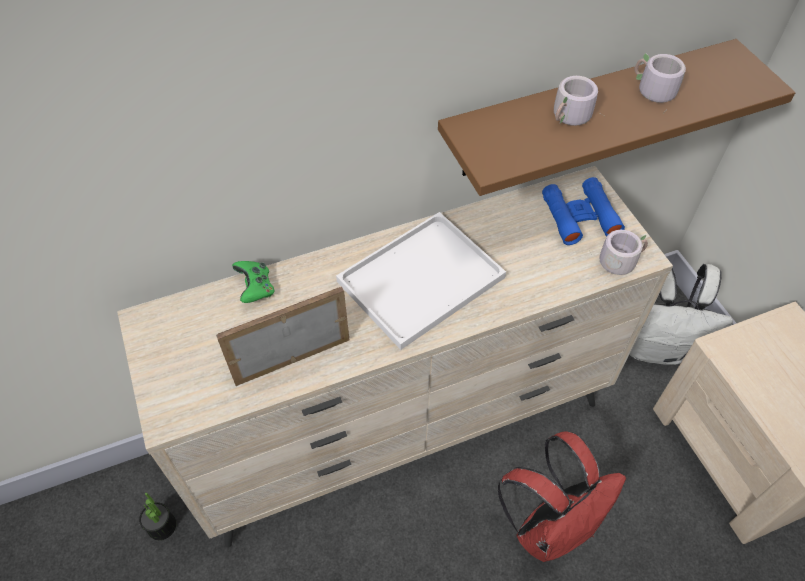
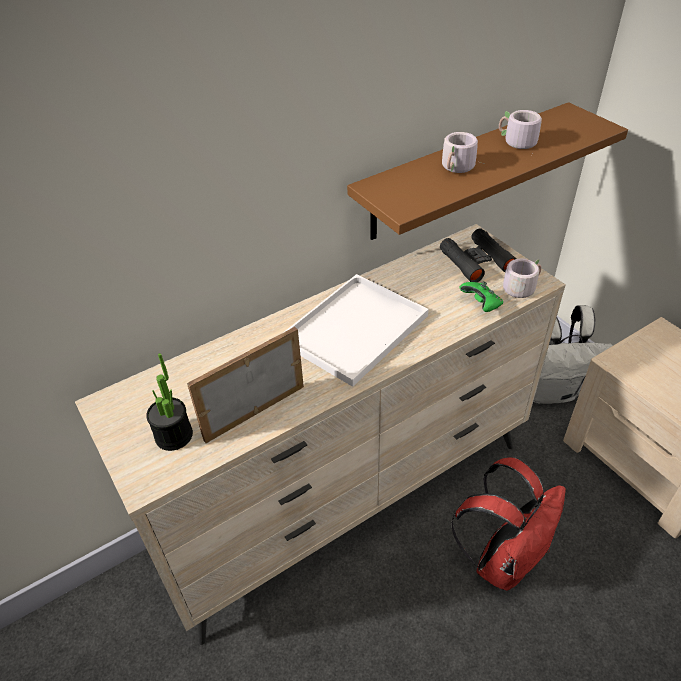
camera: 10 degrees left, 10 degrees down
(162, 526) = (130, 638): potted plant -> potted plant (174, 435)
(256, 289) = (205, 361): green game controller -> green game controller (481, 305)
(579, 216) = (476, 261): blue binoculars -> black binoculars

